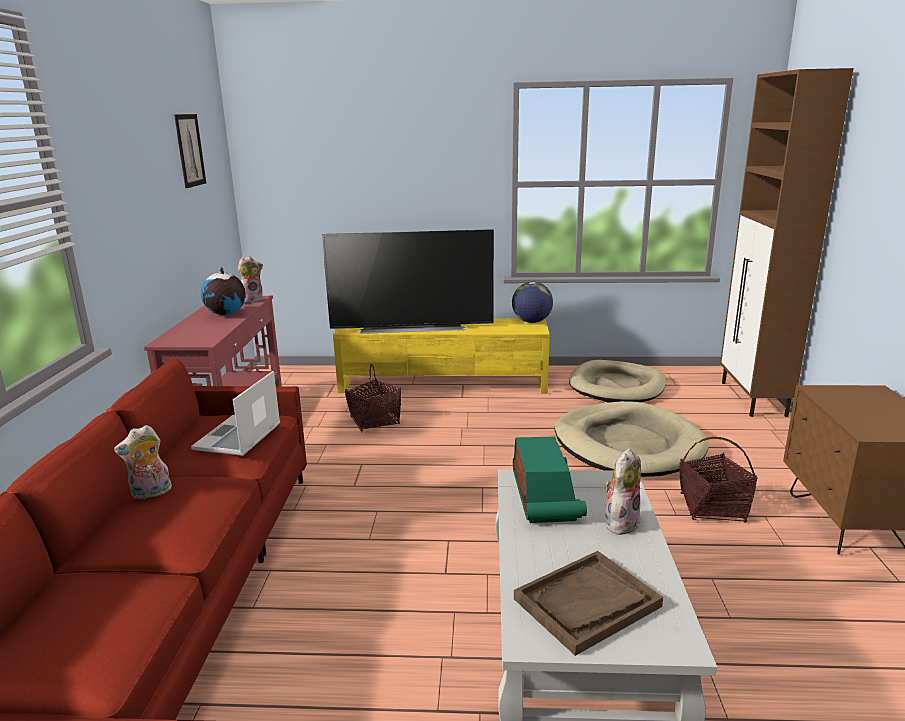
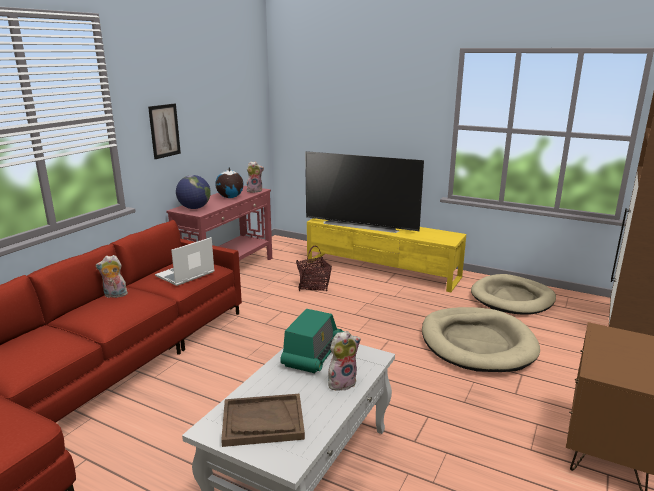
camera: 25 degrees right, 0 degrees up
(190, 150) = (229, 90): picture -> picture (164, 131)
(531, 322) = (452, 235): globe -> globe (194, 208)
(712, 508) = (498, 406): basket -> none

